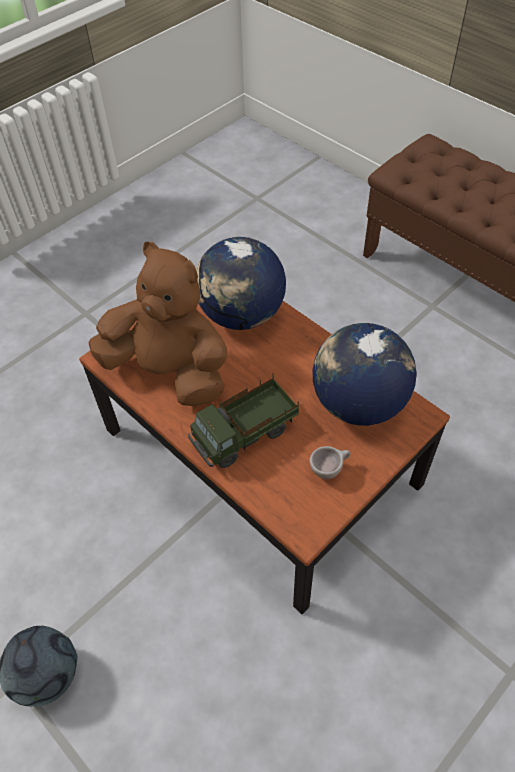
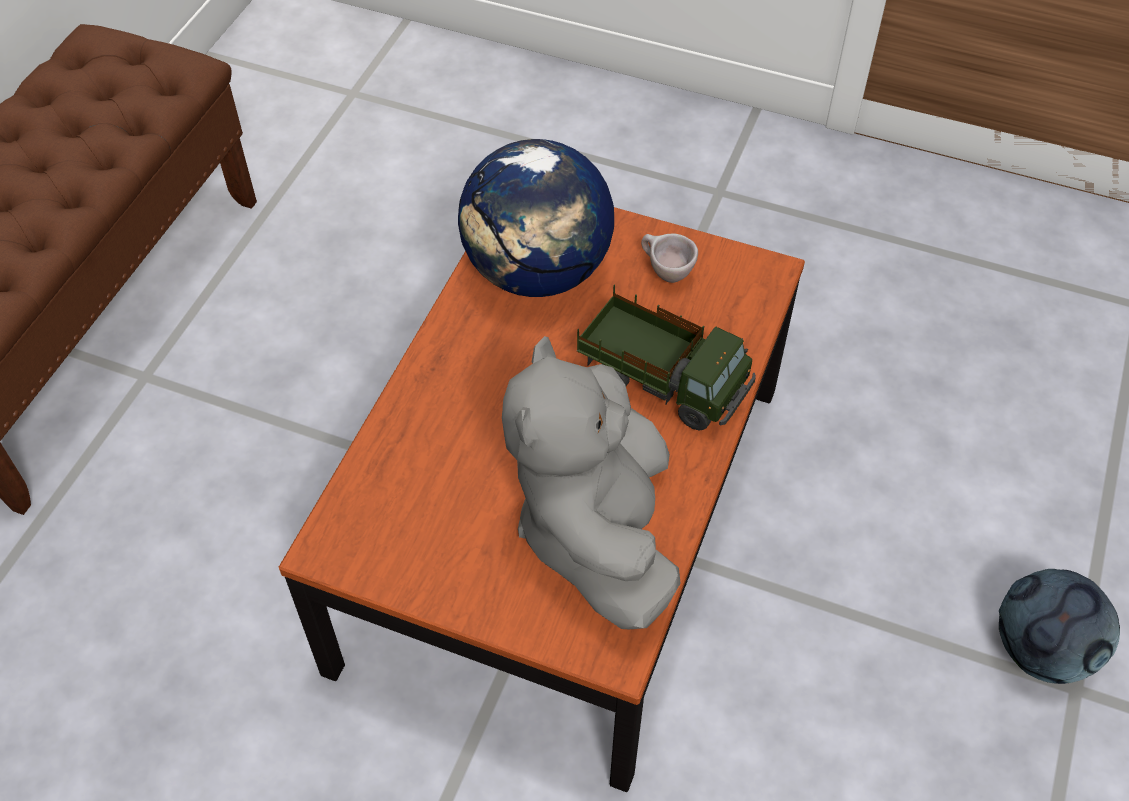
camera: 115 degrees left, 0 degrees up
(170, 371) = (597, 531): brown plush toy -> grey plush toy
(241, 315) = (422, 474): globe -> none

